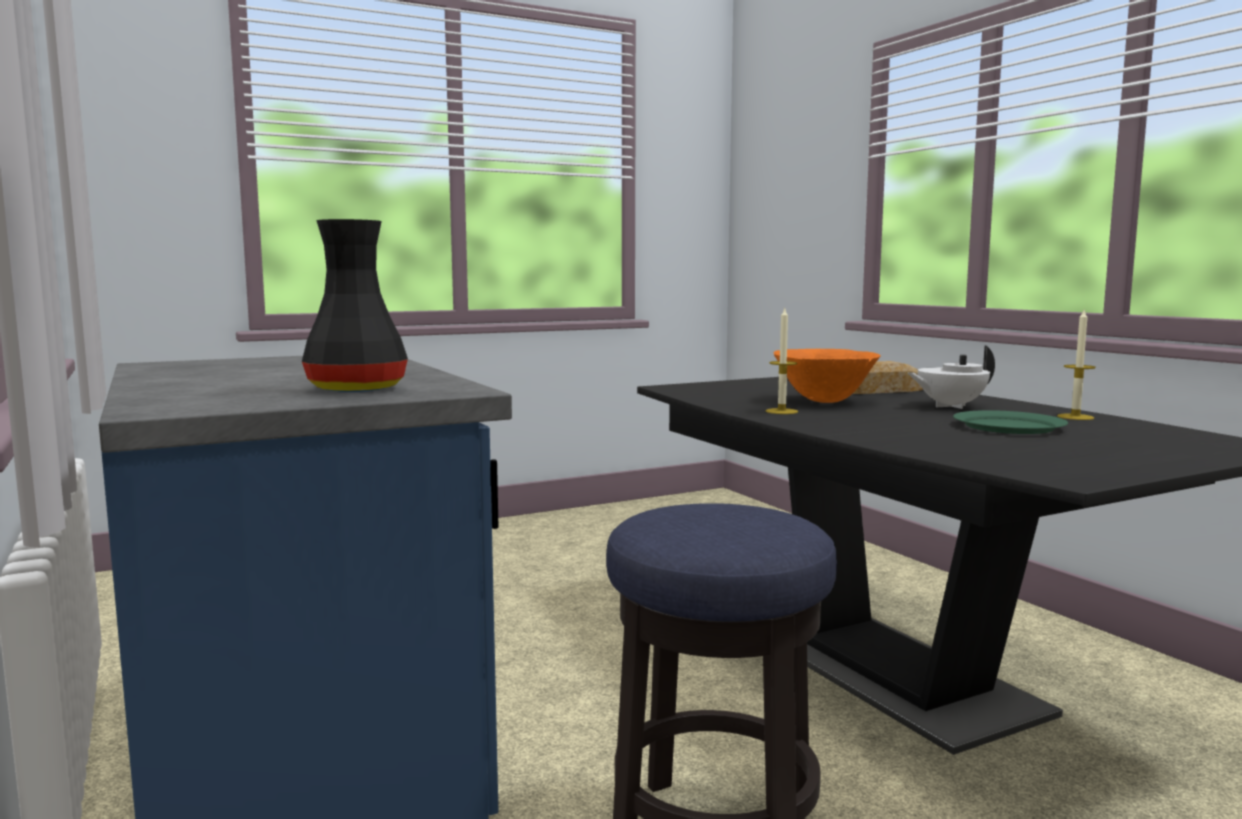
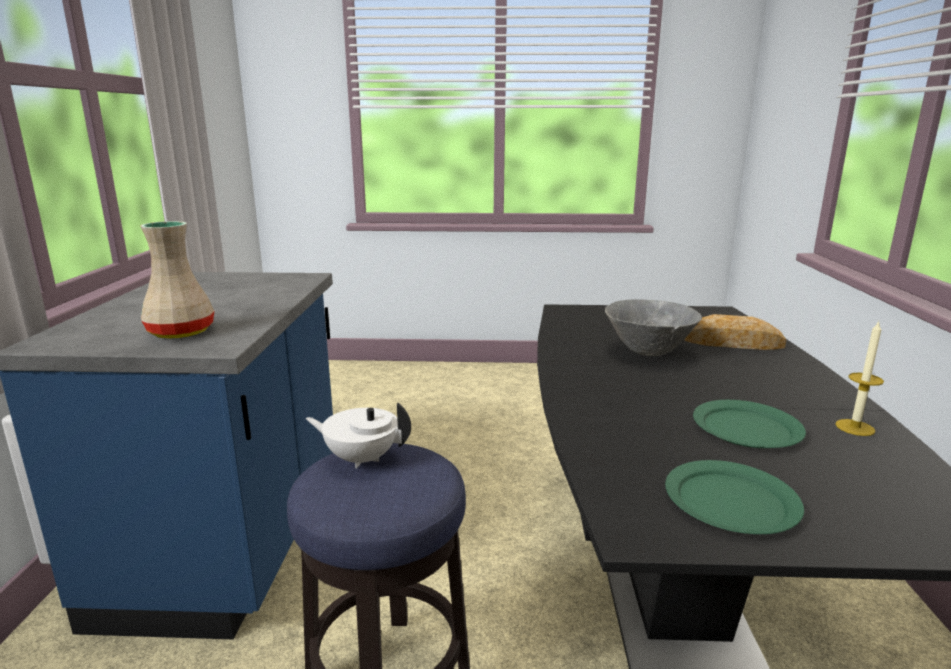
camera: 30 degrees right, 10 degrees up
(357, 389) = (180, 333): black vase -> beige vase
(781, 411) = (584, 361): candle -> none
(825, 401) = (649, 352): orange bowl -> grey bowl
(949, 406) = (753, 381): white teapot -> white teapot (361, 458)
(1091, 456) = (732, 501): none -> green plate

